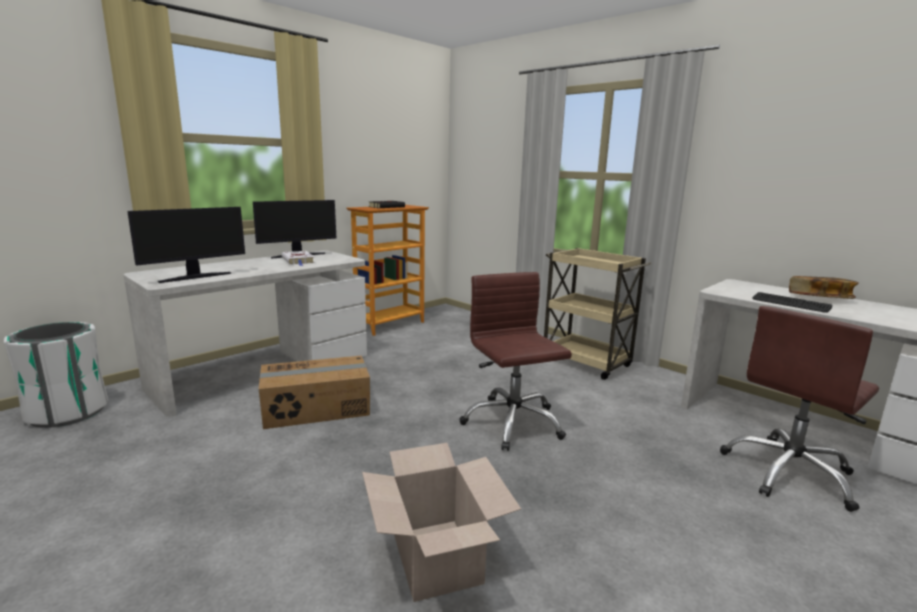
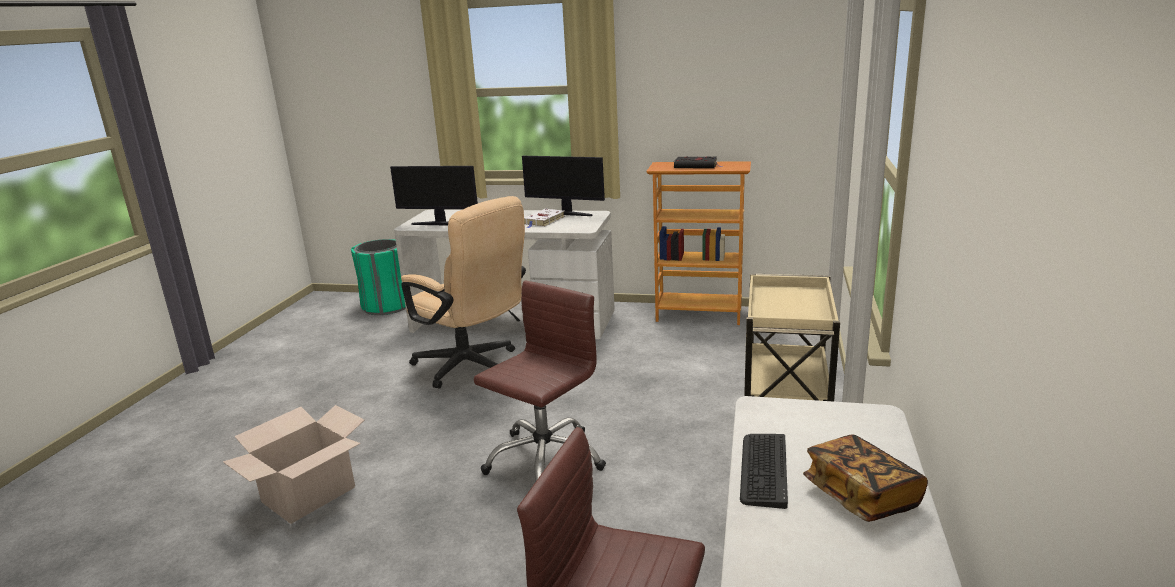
camera: 60 degrees right, 5 degrees up
(67, 412) = (387, 306): white trash can -> green trash can
(316, 408) = (472, 367): cardboard box -> beige office chair

